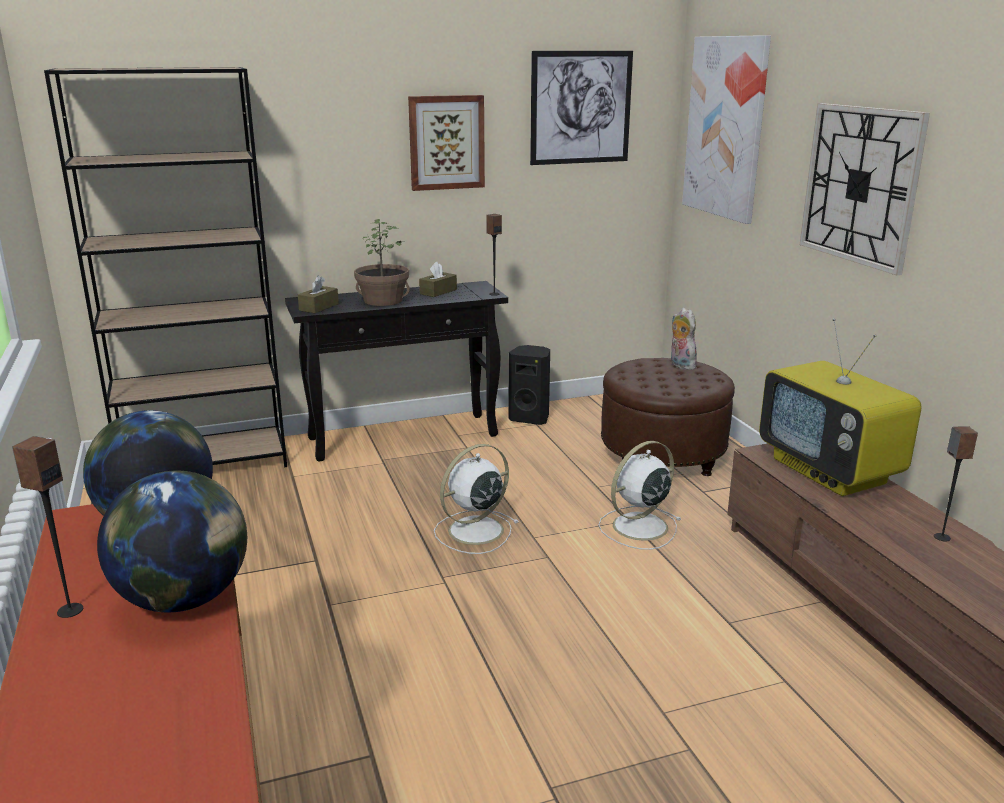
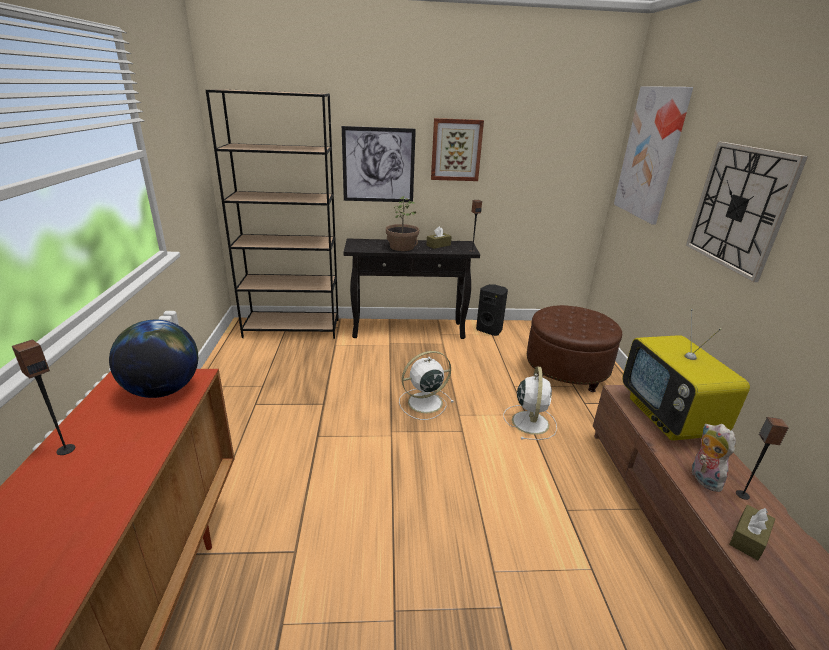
camera: 15 degrees right, 5 degrees up
(185, 599) = (134, 456): globe -> none
(319, 307) = (361, 247): brown tissue box -> brown tissue box (748, 538)
(581, 108) = (551, 132): picture -> picture (378, 165)
(638, 527) = (530, 421): white fan -> white fan turned 120 degrees clockwise
(680, 365) = (588, 314): plush toy -> plush toy (702, 478)

